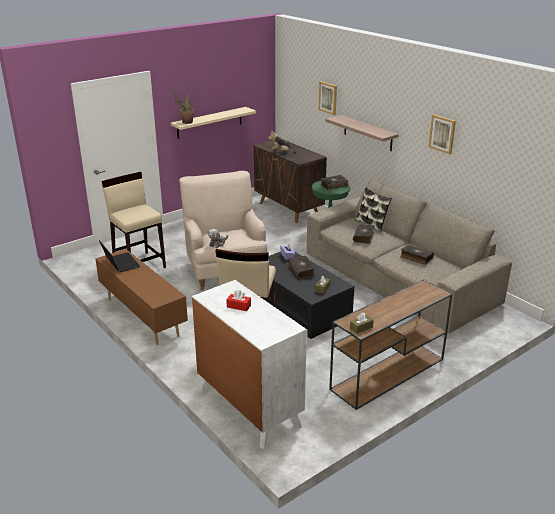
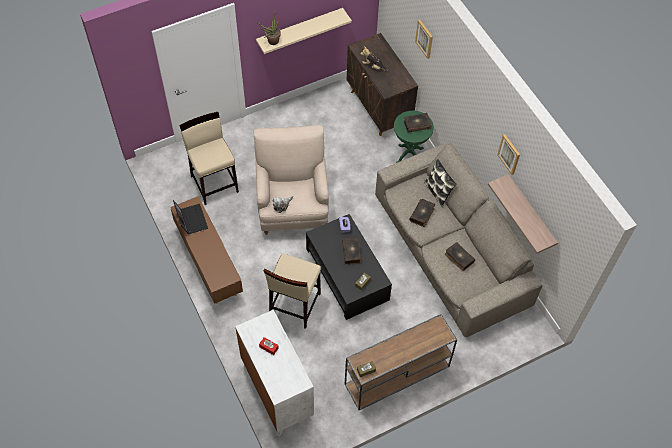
camera: 10 degrees right, 30 degrees up
(368, 133) = (453, 98): shelf -> shelf (530, 213)

